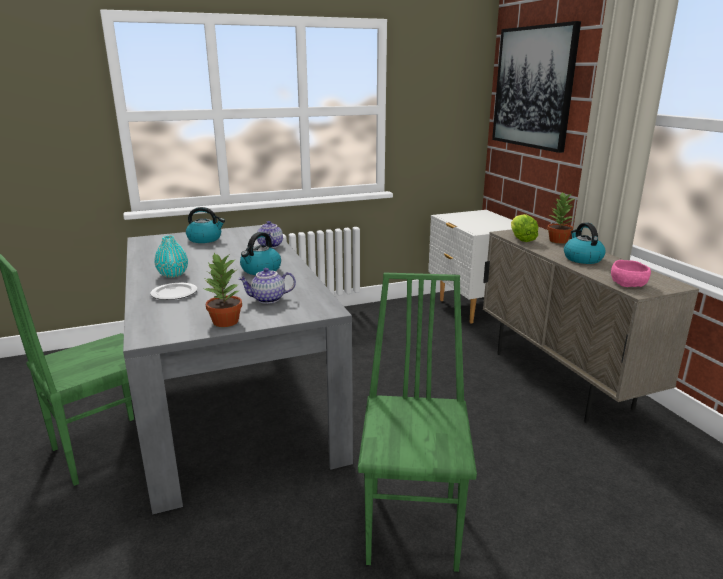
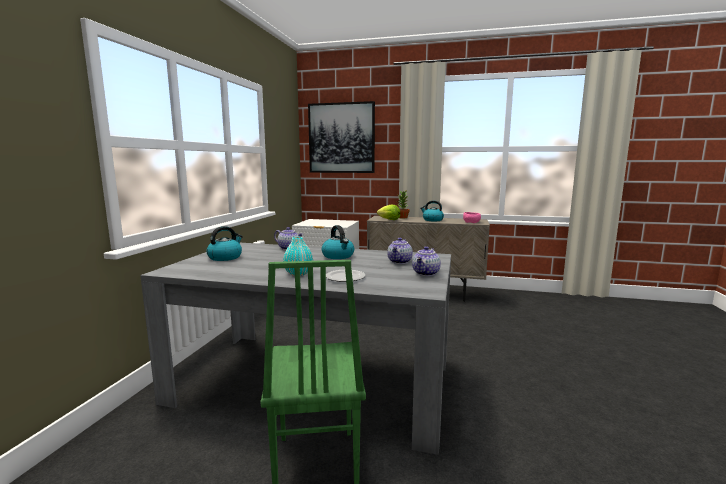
camera: 55 degrees left, 10 degrees down
(225, 322) = (426, 273): potted plant -> teapot
(414, 527) = (513, 363): green chair -> none

